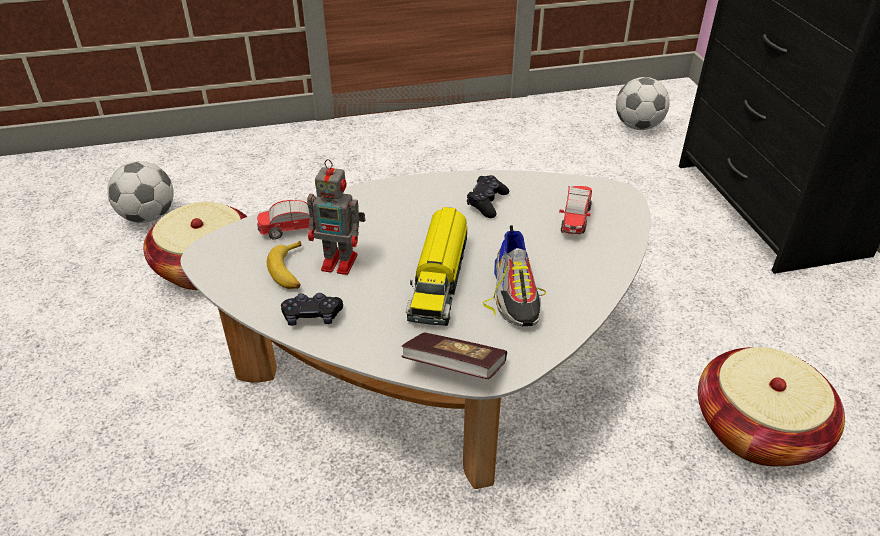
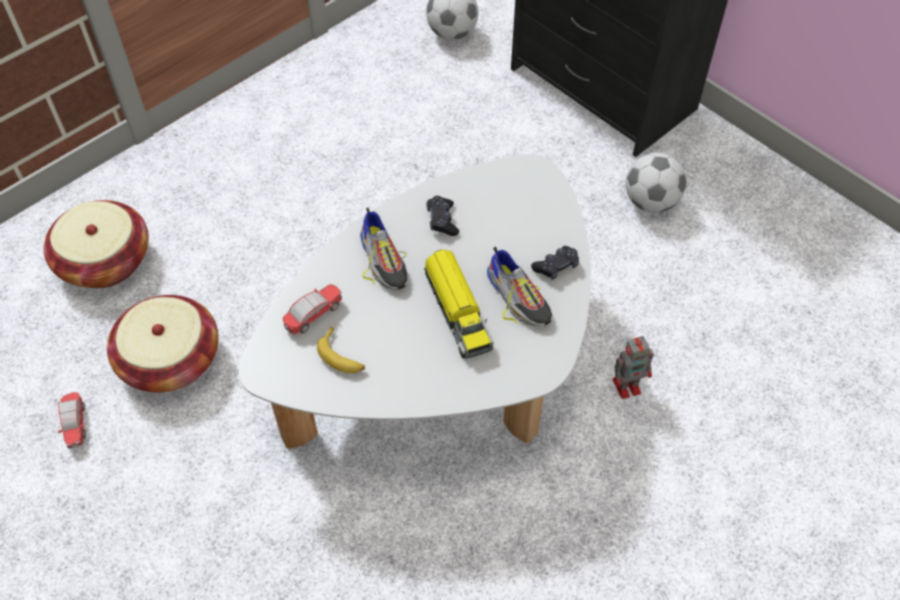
camera: 30 degrees left, 15 degrees up
(148, 216) = (62, 332): football -> football (651, 201)
(312, 316) = (391, 387): black game controller -> black game controller (556, 266)
(341, 262) = (374, 329): toy robot -> toy robot (628, 385)
(402, 212) = (384, 260): none -> shoe
(454, 368) = (519, 379): book -> none
(575, 220) = (518, 209): toy car -> toy car (76, 424)
(757, 429) = (683, 302): basket -> basket (105, 261)

